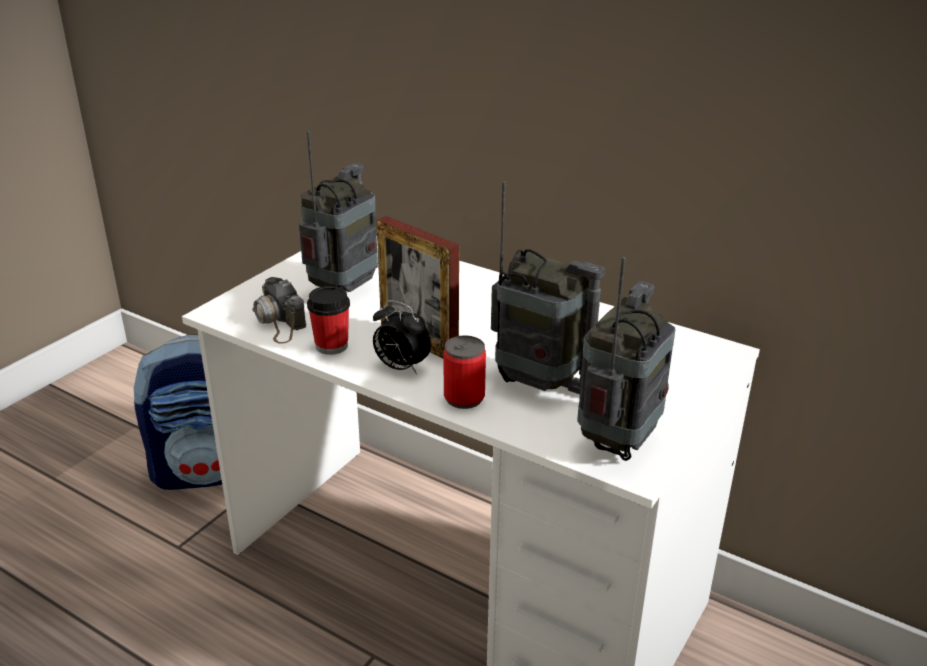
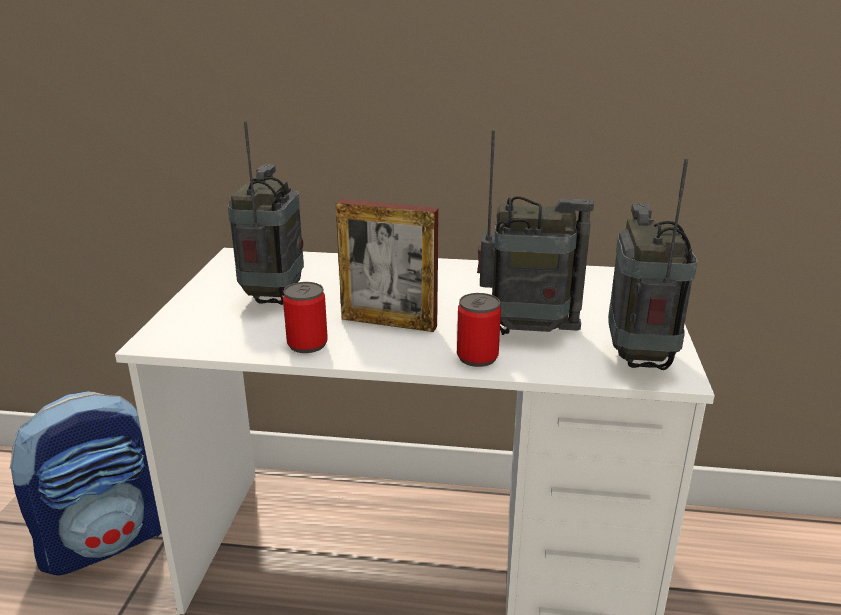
camera: 25 degrees left, 5 degrees down
(278, 321) = (230, 335): camera -> none
(331, 346) = (307, 344): cup -> can
(400, 367) = (393, 347): alarm clock -> none

